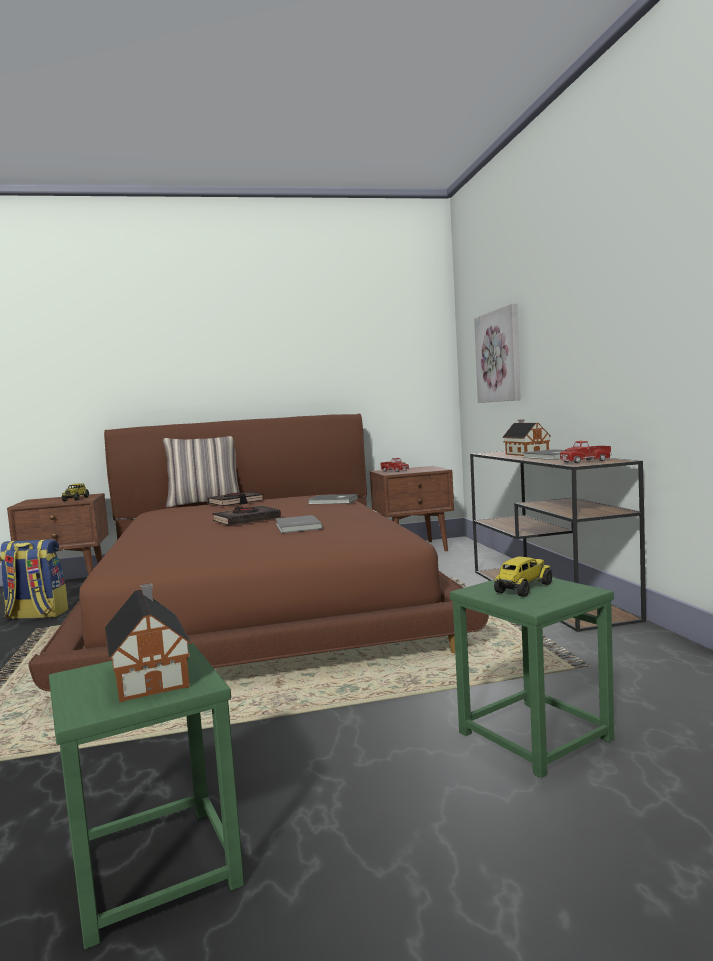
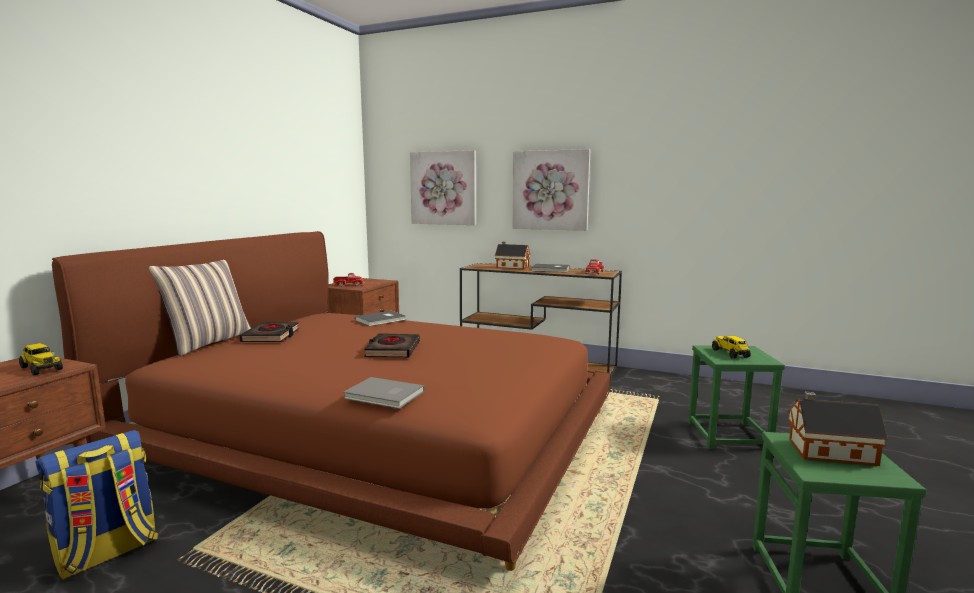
camera: 55 degrees left, 5 degrees up
(296, 526) = (469, 346): grey book -> grey book (384, 396)
(574, 343) = (550, 190): none -> picture

